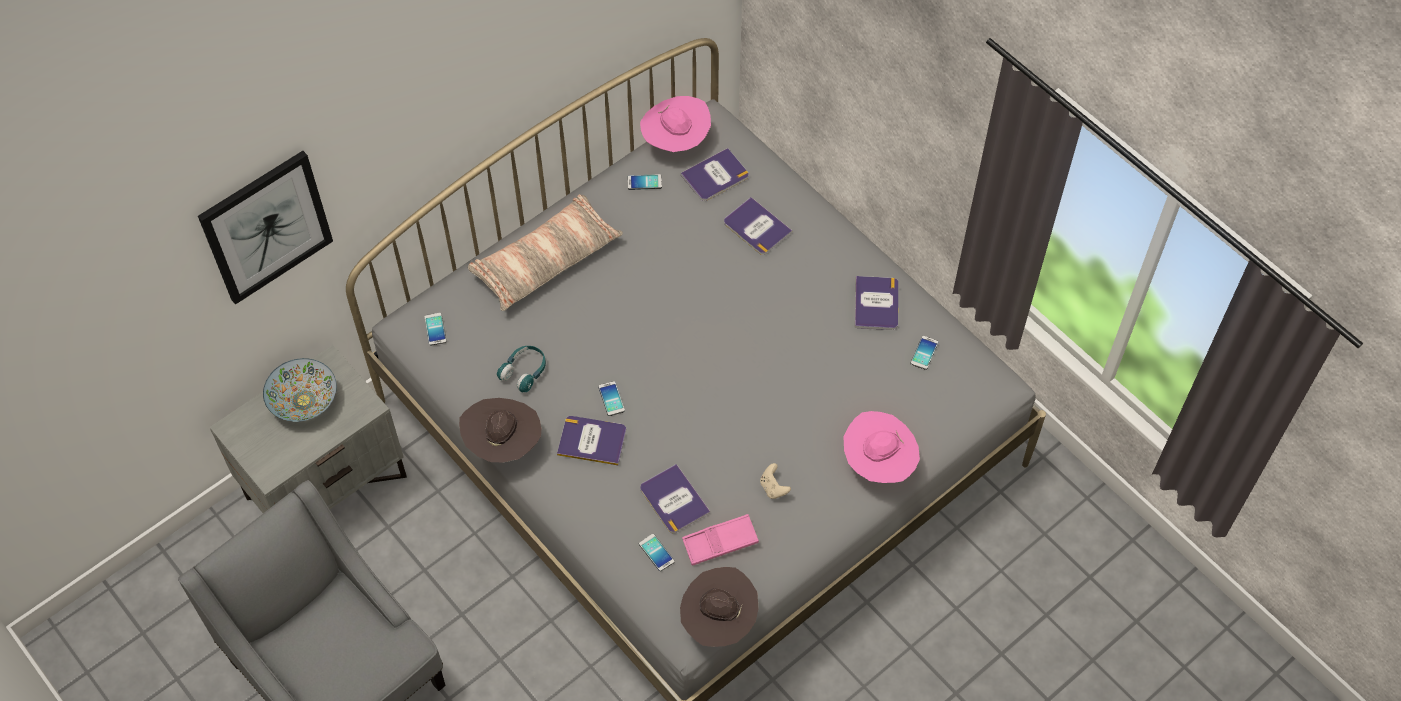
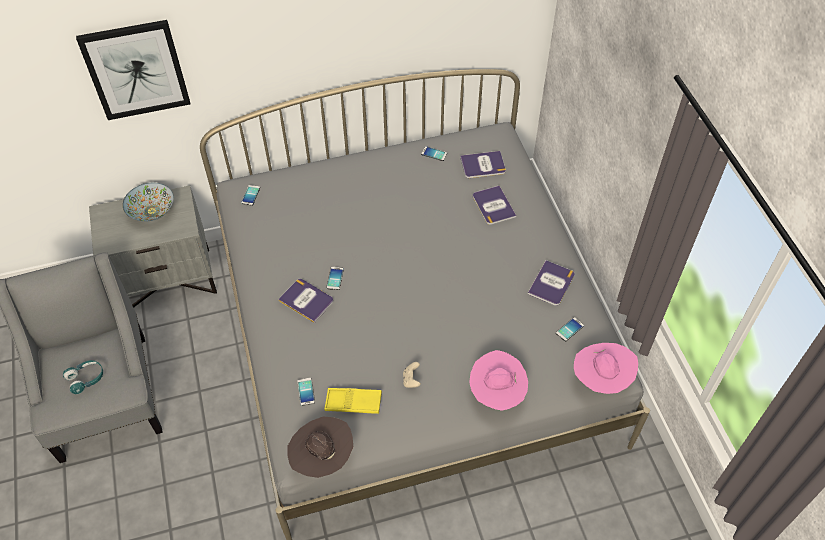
camera: 25 degrees right, 5 degrees down
(503, 443) = (250, 280): brown hat -> none
(524, 372) = (289, 241): turquoise headphones -> turquoise headphones (86, 379)
(545, 260) = (343, 178): pillow -> none
(674, 500) = (338, 361): book -> none
(676, 141) = (469, 137): pink hat -> pink hat (601, 379)
(720, 542) = (353, 403): pink tray -> yellow tray

